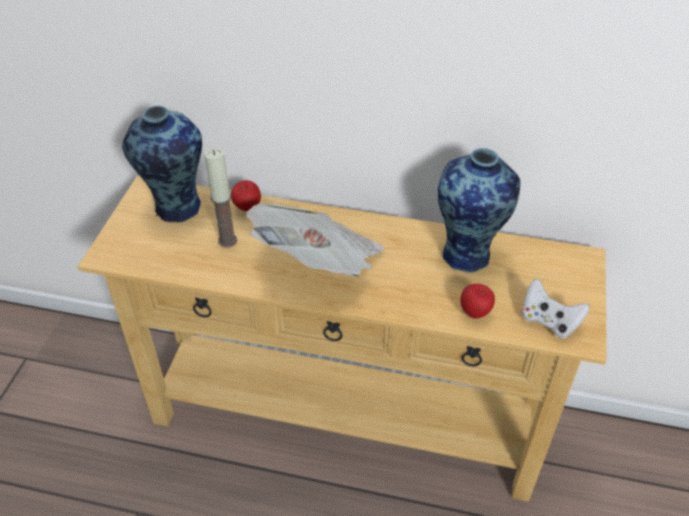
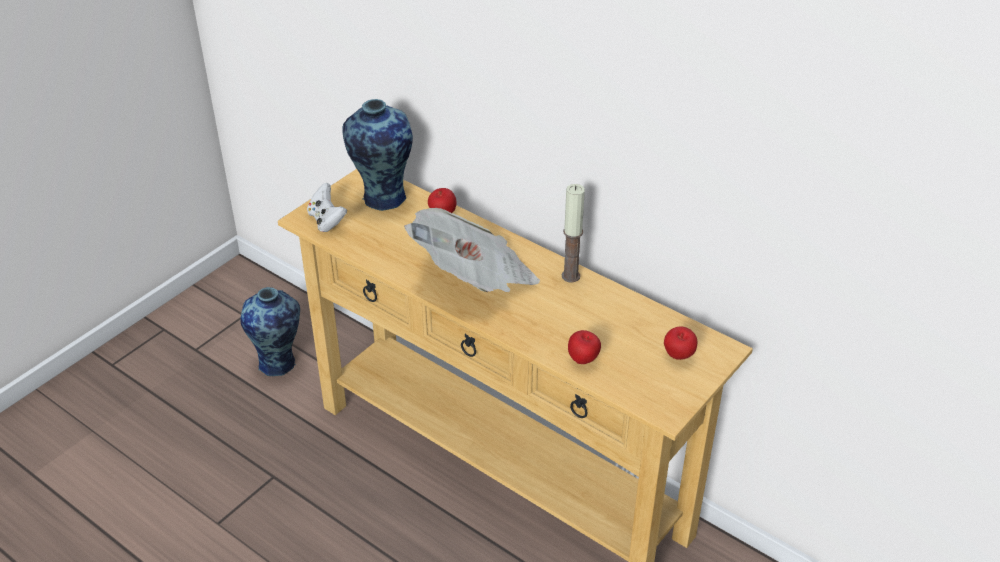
camera: 25 degrees right, 5 degrees down
(227, 240) = (408, 236): candle -> candle (570, 276)
(468, 254) = (614, 311): vase -> vase (279, 363)
(549, 321) = (646, 388): white game controller -> white game controller (327, 221)
(553, 279) = (678, 357): none -> apple

